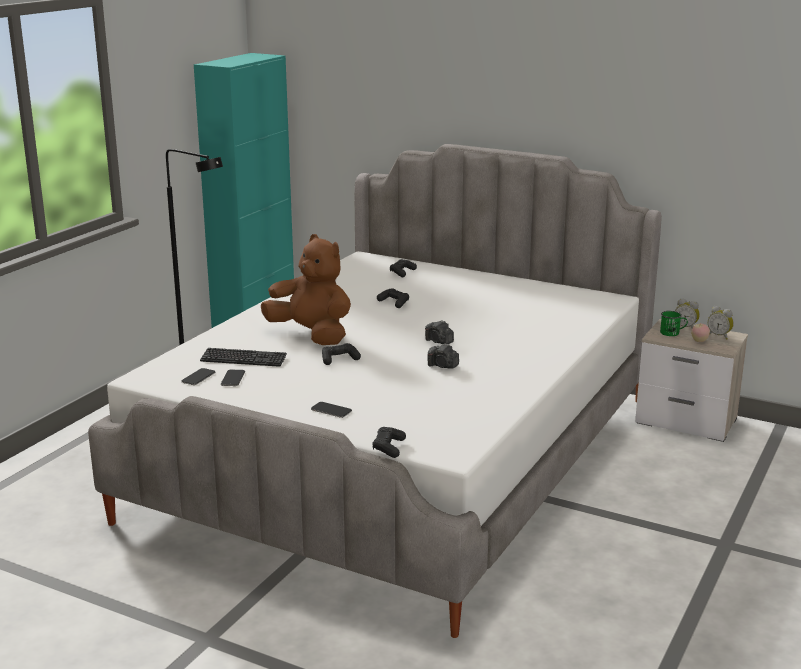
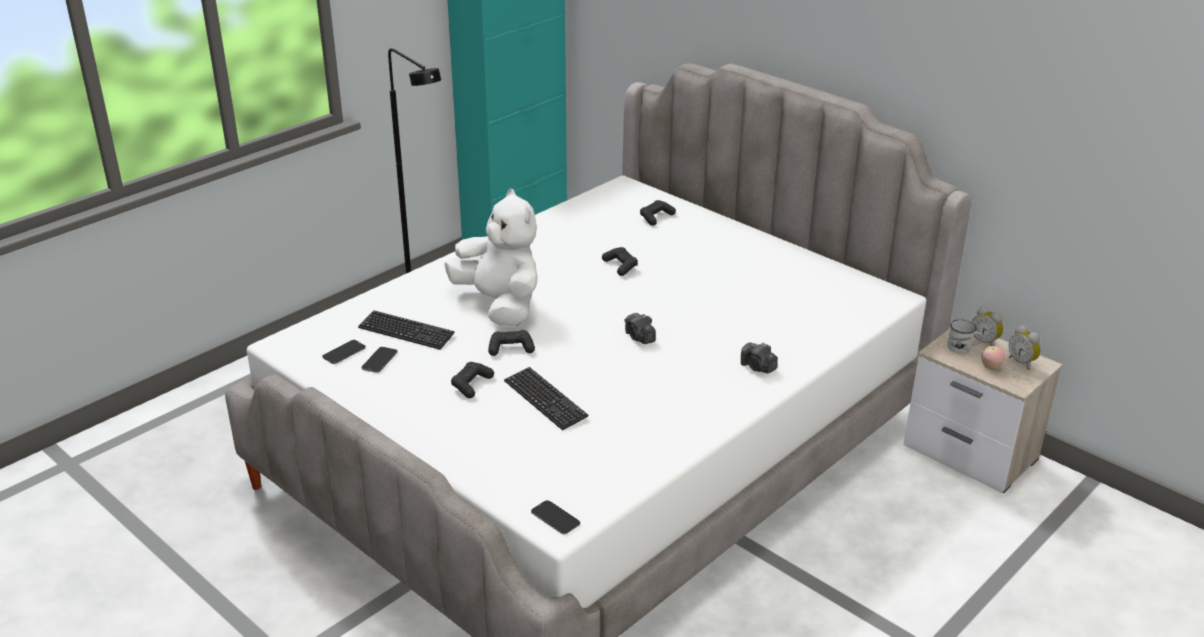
camera: 15 degrees right, 10 degrees up
(311, 335) = (500, 305): brown plush toy -> white plush toy
(331, 410) = (460, 429): phone -> phone (555, 518)
(389, 385) = (545, 400): none -> keyboard
(389, 448) = (491, 500): black game controller -> black game controller (471, 385)
(443, 366) = (623, 378): camera -> camera (758, 367)
(672, 333) = (963, 348): green mug -> white mug

